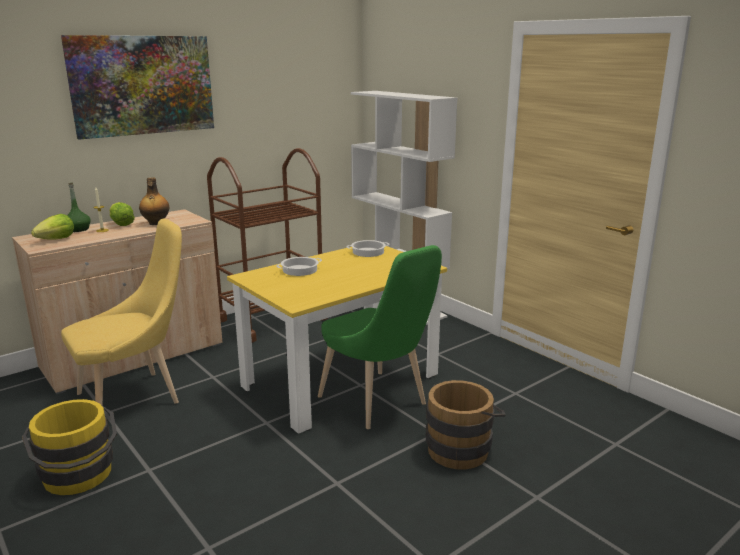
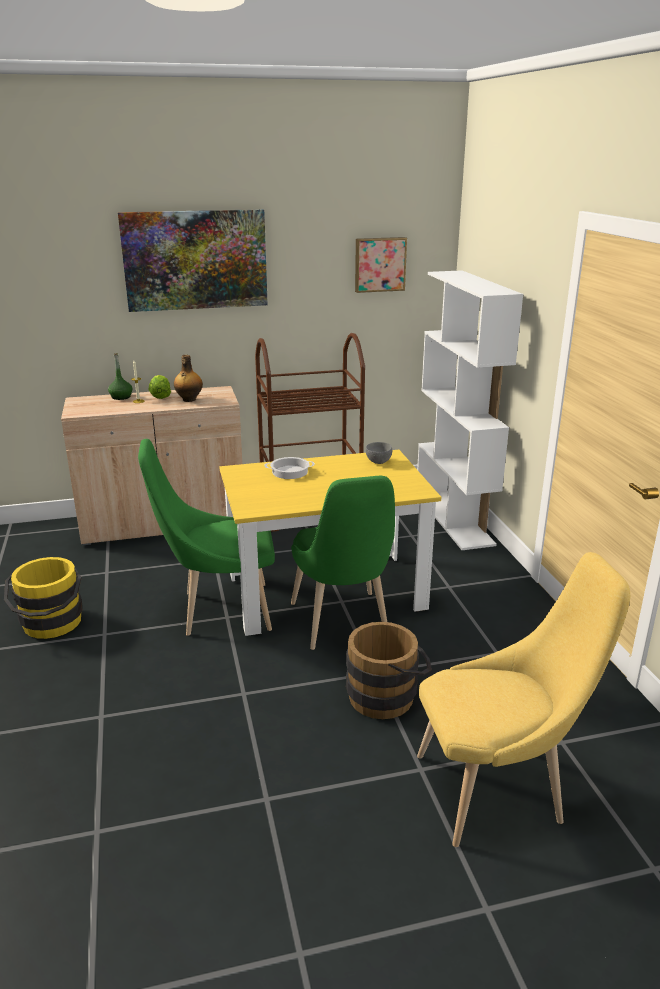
camera: 25 degrees right, 5 degrees up
(57, 240) = (95, 406): lettuce -> none
(136, 397) = (139, 563): yellow chair -> yellow chair (498, 789)
(254, 419) = (219, 611): none -> green chair
(305, 88) = (379, 264): none -> picture
(368, 252) = (379, 462): cooking pot -> grey bowl

